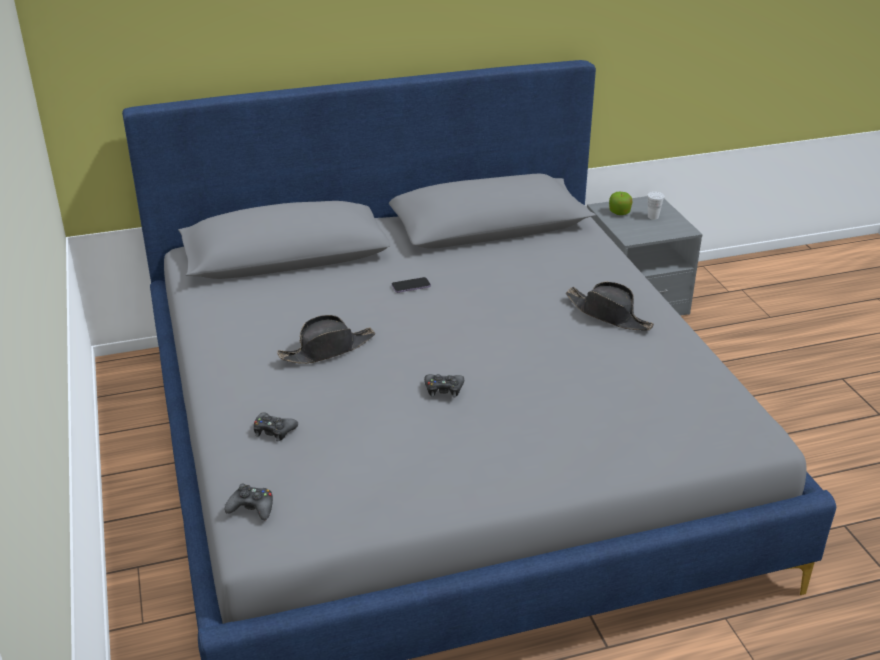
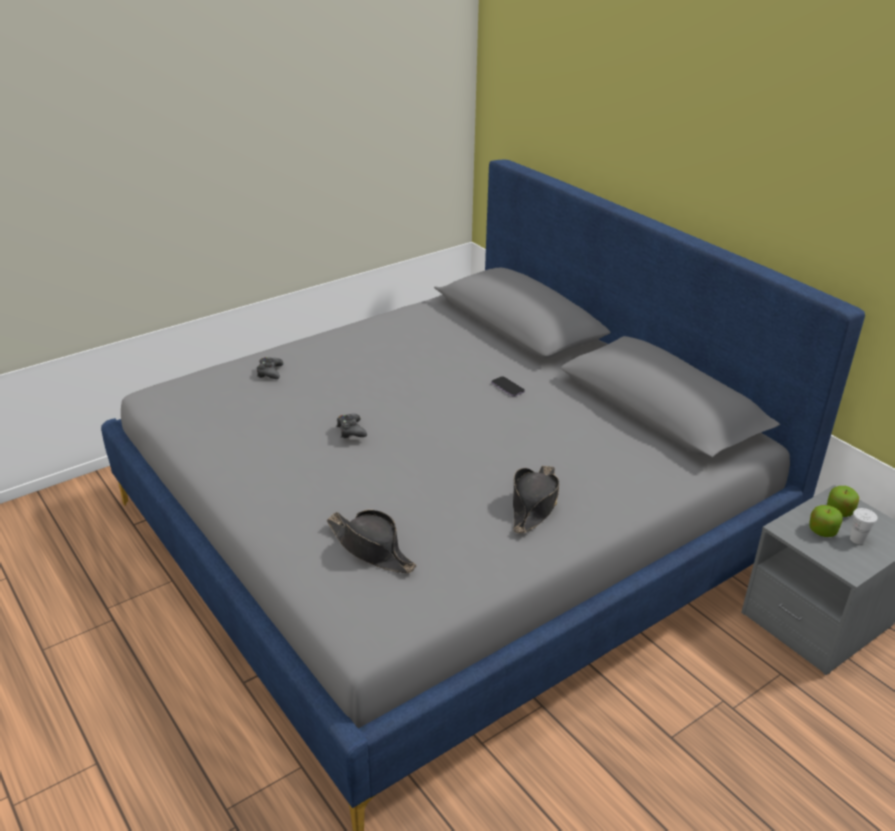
camera: 70 degrees right, 0 degrees up
(252, 508) = (181, 383): black game controller -> none
(327, 349) = (382, 369): black hat -> black hat (371, 549)
(639, 225) = (822, 531): none -> apple

